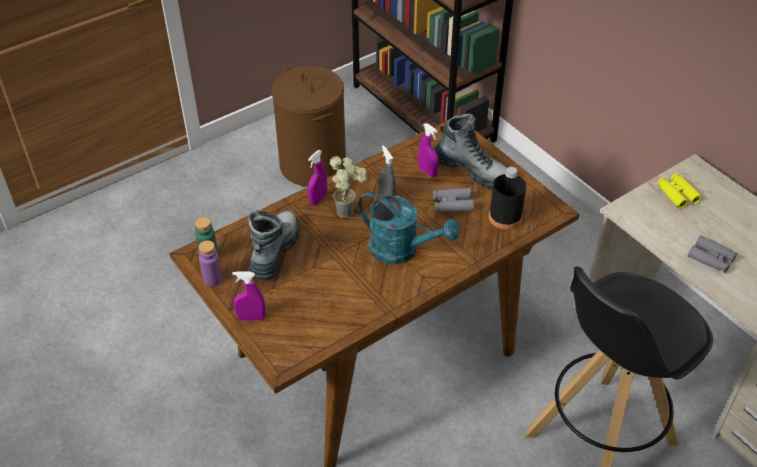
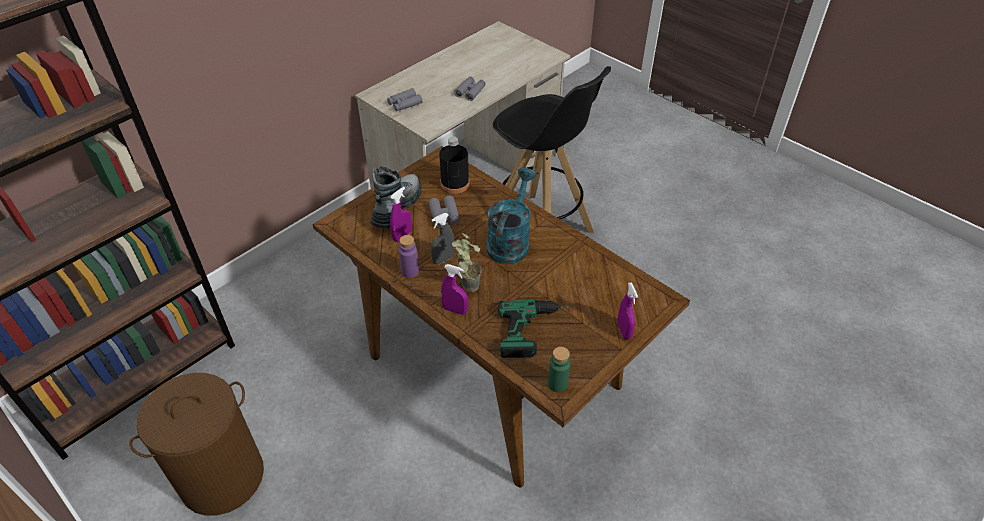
camera: 100 degrees left, 0 degrees up
(213, 279) = (588, 372): purple bottle -> purple bottle (410, 271)
(274, 252) = (537, 331): boot -> power drill
(677, 194) = (404, 103): yellow binoculars -> grey binoculars

